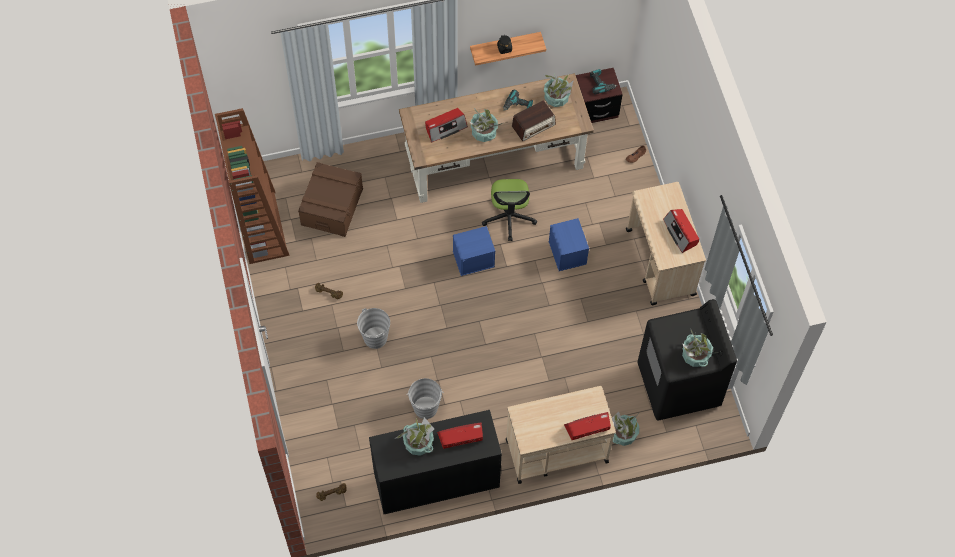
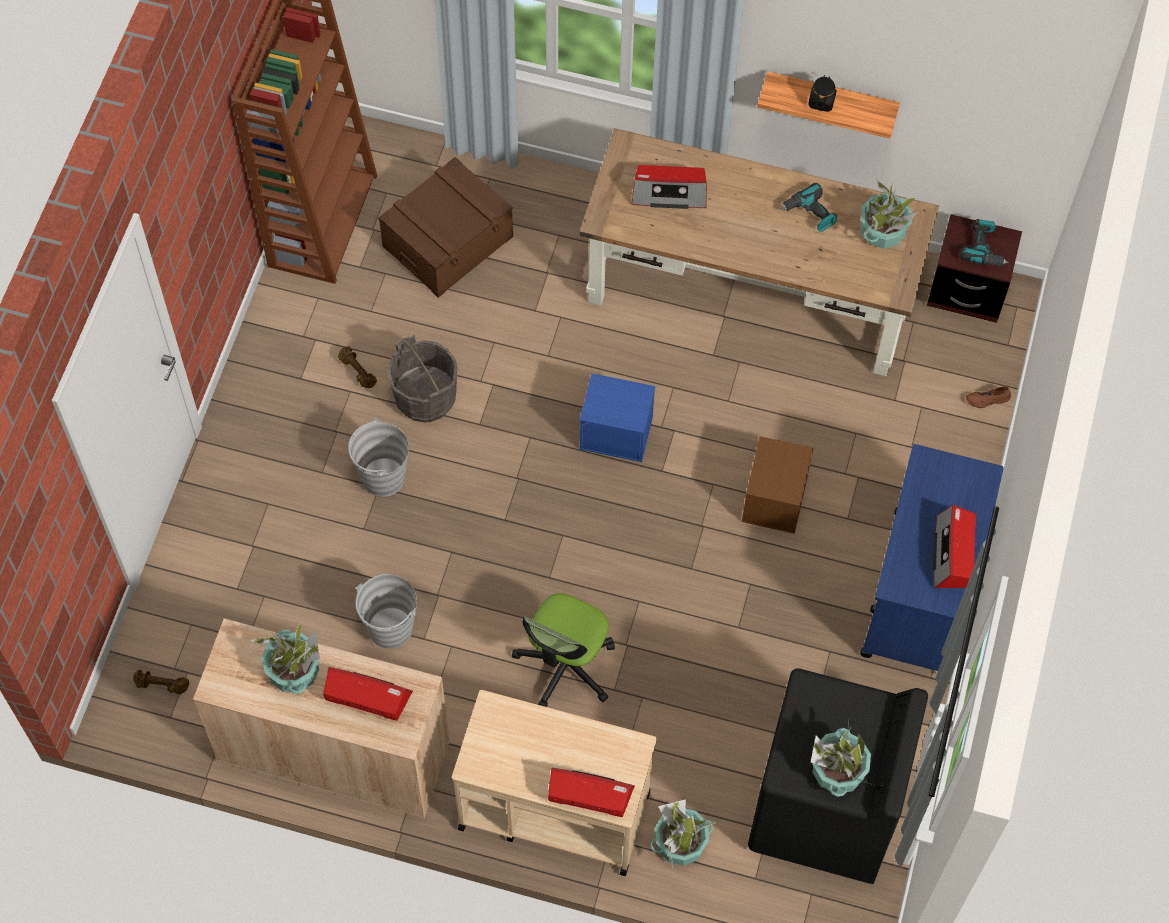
camera: 30 degrees right, 0 degrees up
(370, 289) = (425, 397): none -> grey bucket
(436, 479) = (334, 751): black cabinet -> beige cabinet
(483, 132) = (727, 229): potted plant -> none
(509, 217) = (715, 395): office chair -> office chair (565, 666)
(533, 125) = (815, 257): radio -> none
(568, 253) = (775, 500): blue storage box -> brown storage box
(660, 263) = (920, 594): beige cart -> blue cart

